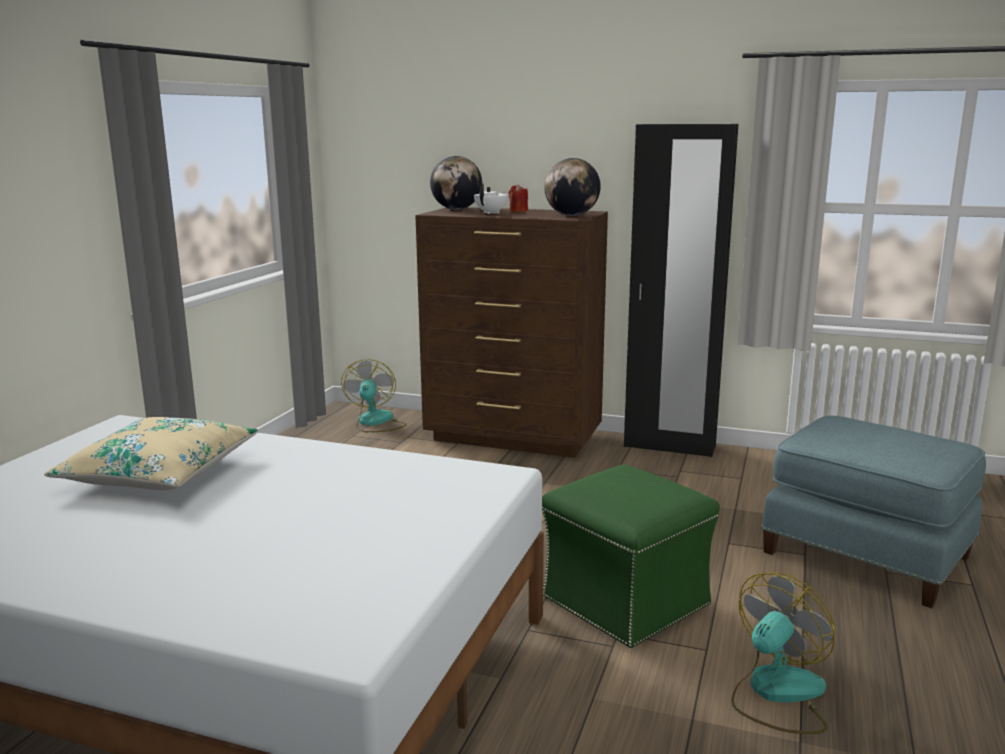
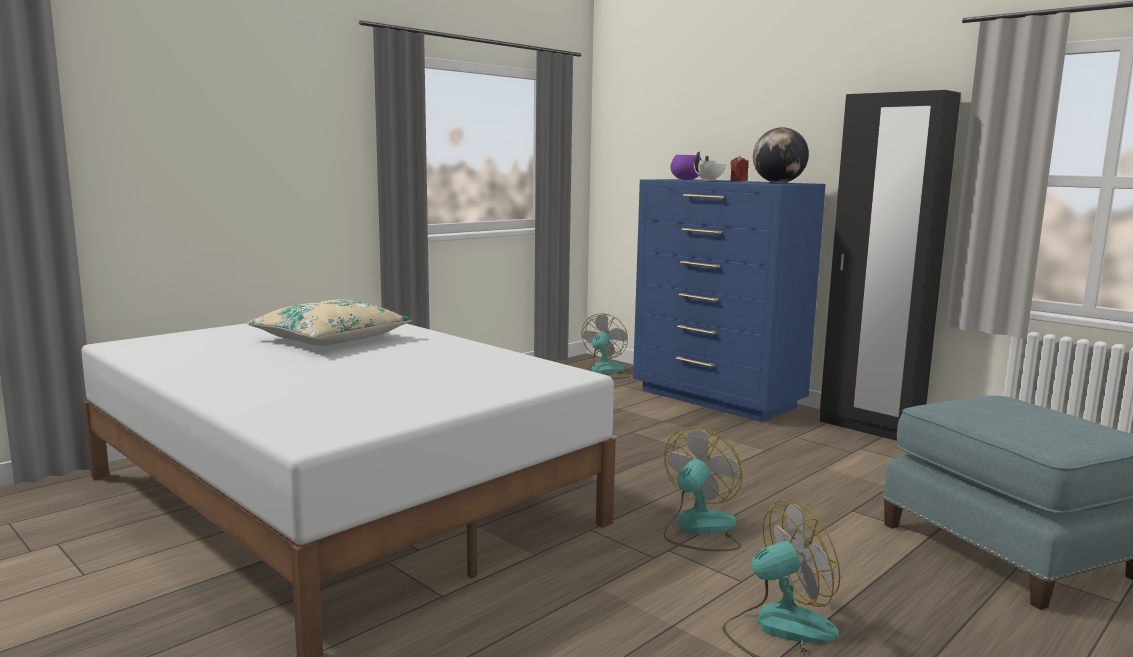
camera: 25 degrees right, 5 degrees down
(456, 209) = (686, 179): globe -> purple bowl
(513, 437) = (717, 399): brown dresser -> blue dresser
(624, 600) = (699, 529): green ottoman -> fan

